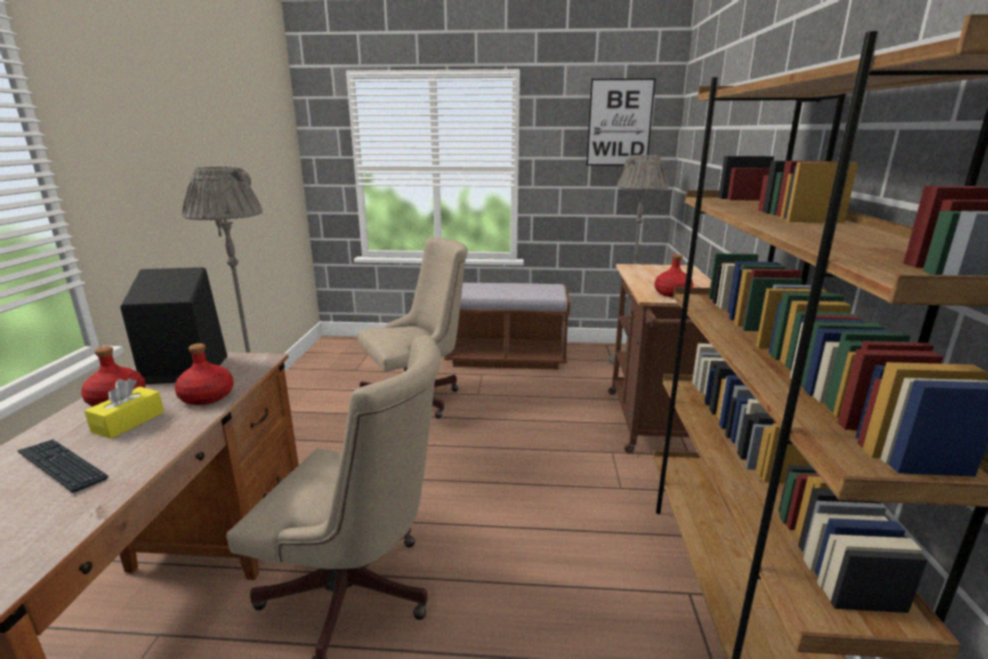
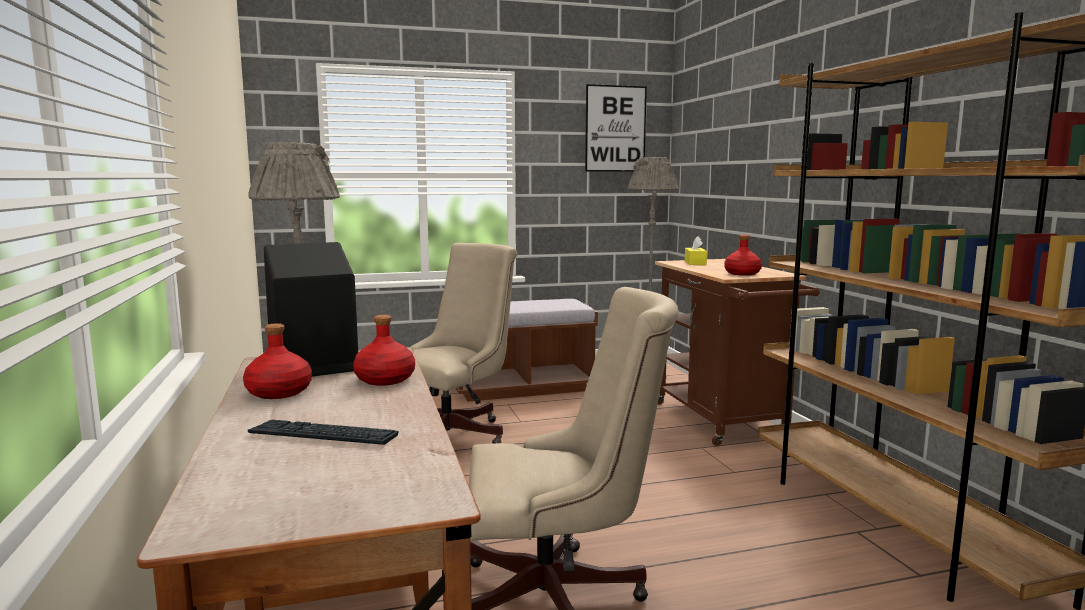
camera: 20 degrees left, 10 degrees down
(128, 422) = (331, 403): yellow tissue box -> yellow tissue box (695, 263)

